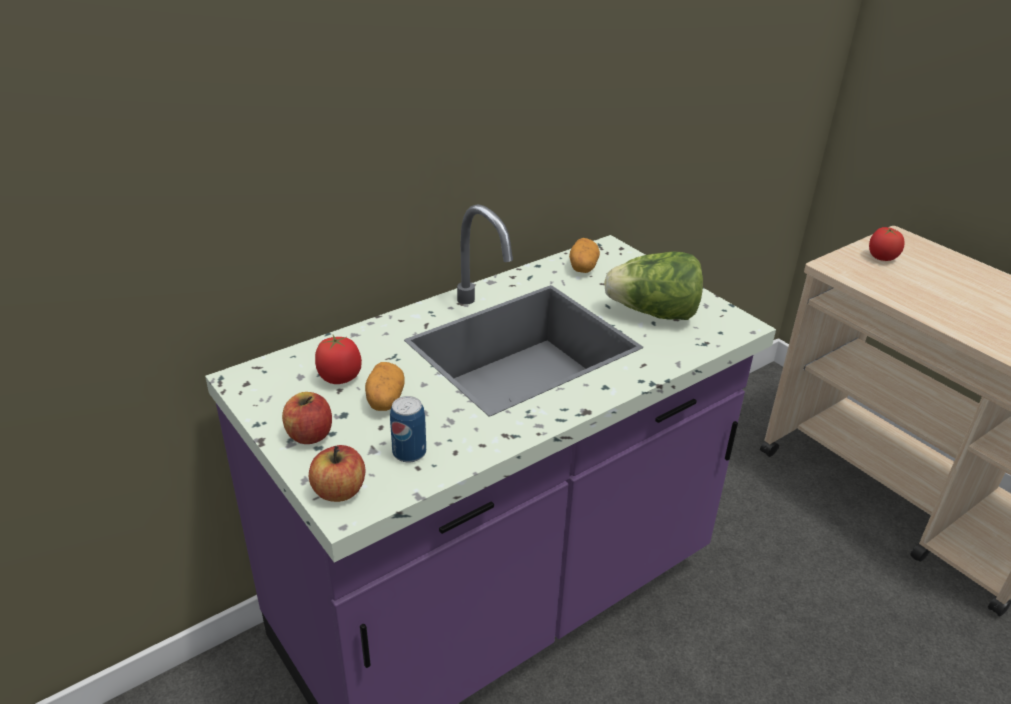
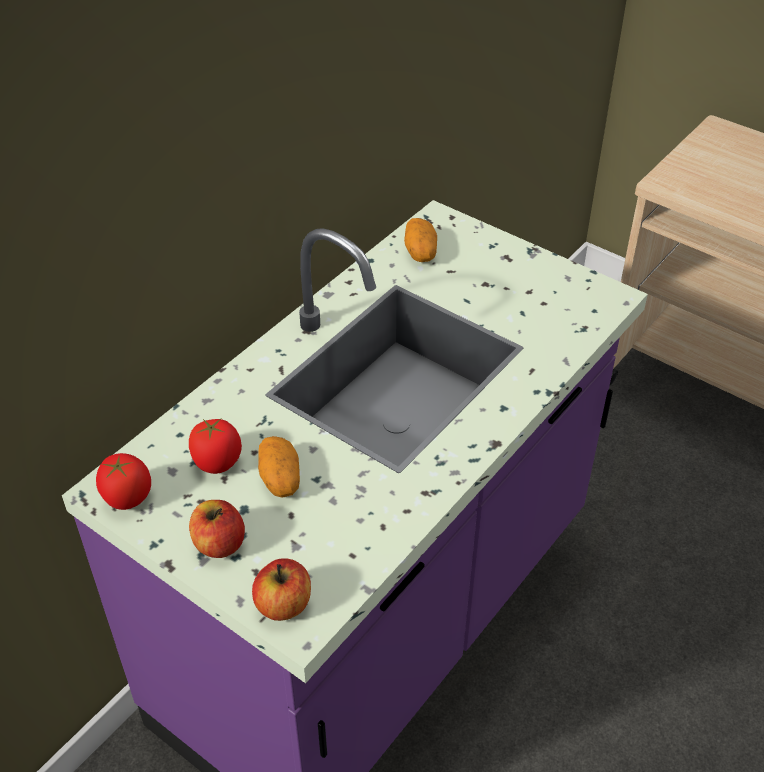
camera: 15 degrees left, 10 degrees up
(409, 452) = (335, 539): can -> none
(653, 313) = (518, 301): lettuce -> none
(881, 258) = (710, 162): tomato -> tomato (127, 498)

